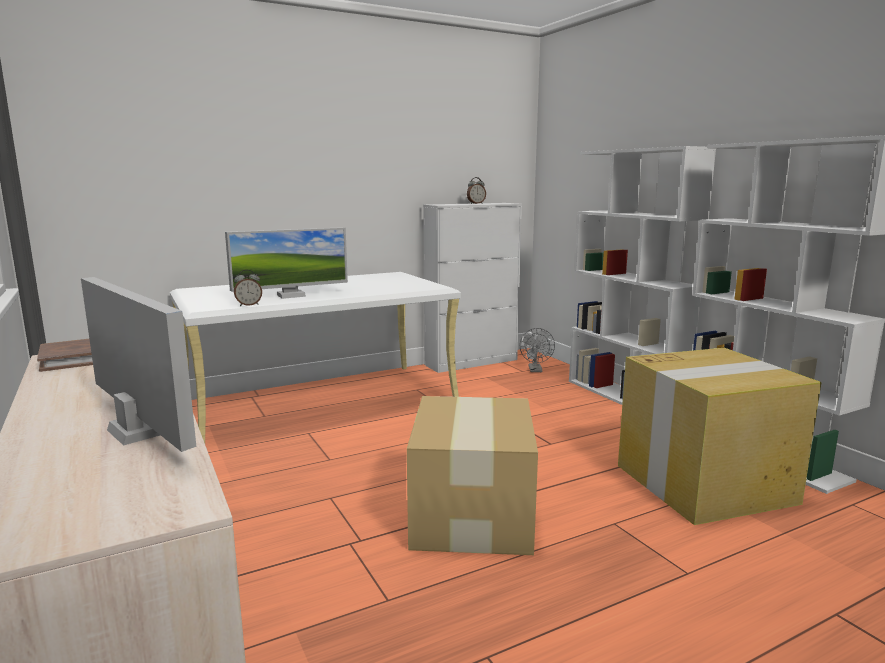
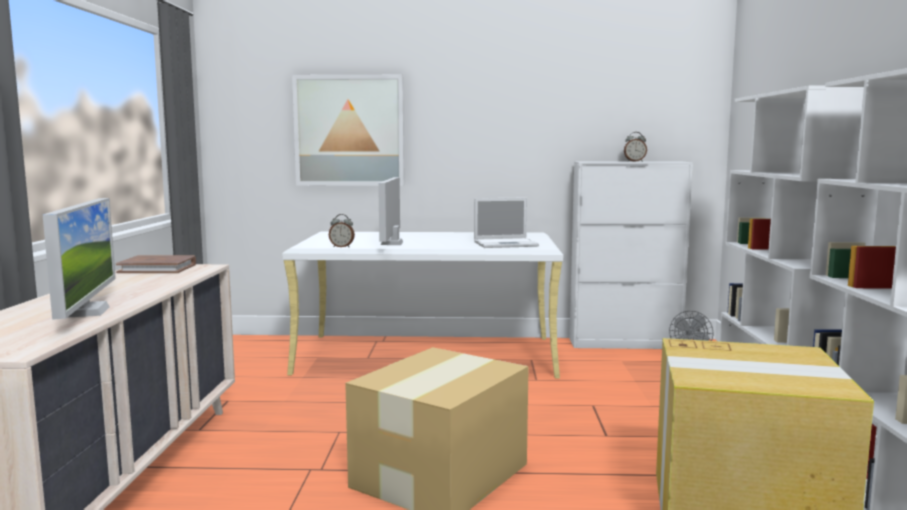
camera: 30 degrees right, 5 degrees down
(200, 175) = (349, 131): none -> picture
(291, 295) = (392, 243): monitor -> monitor turned 90 degrees clockwise
(400, 286) = (506, 244): none -> laptop

